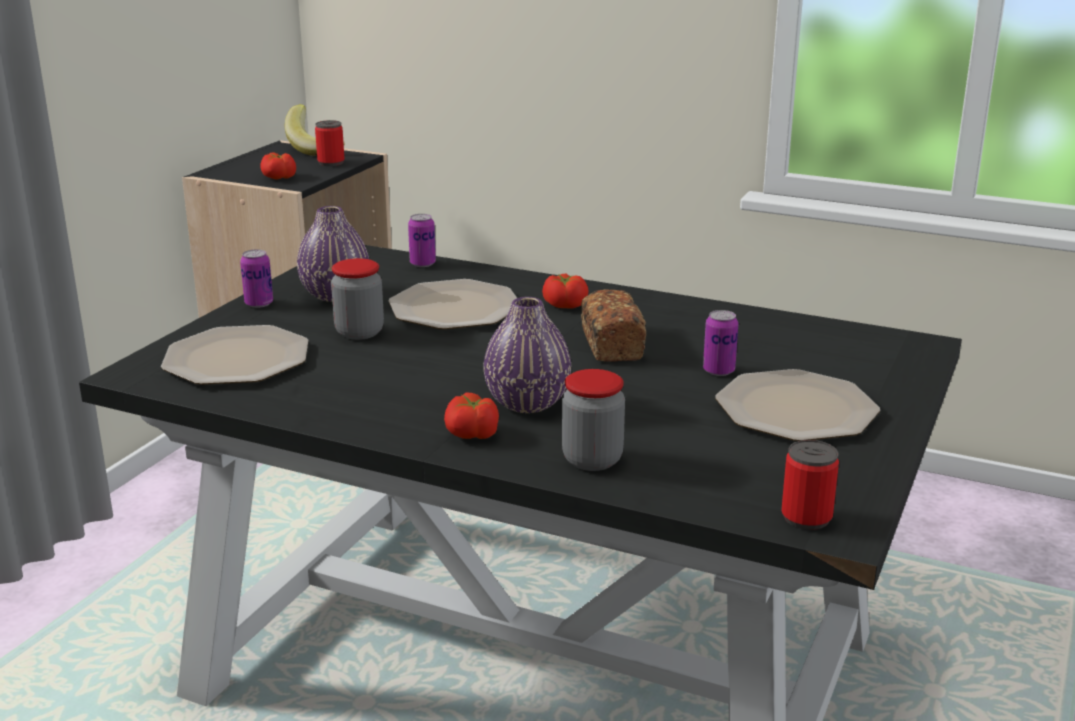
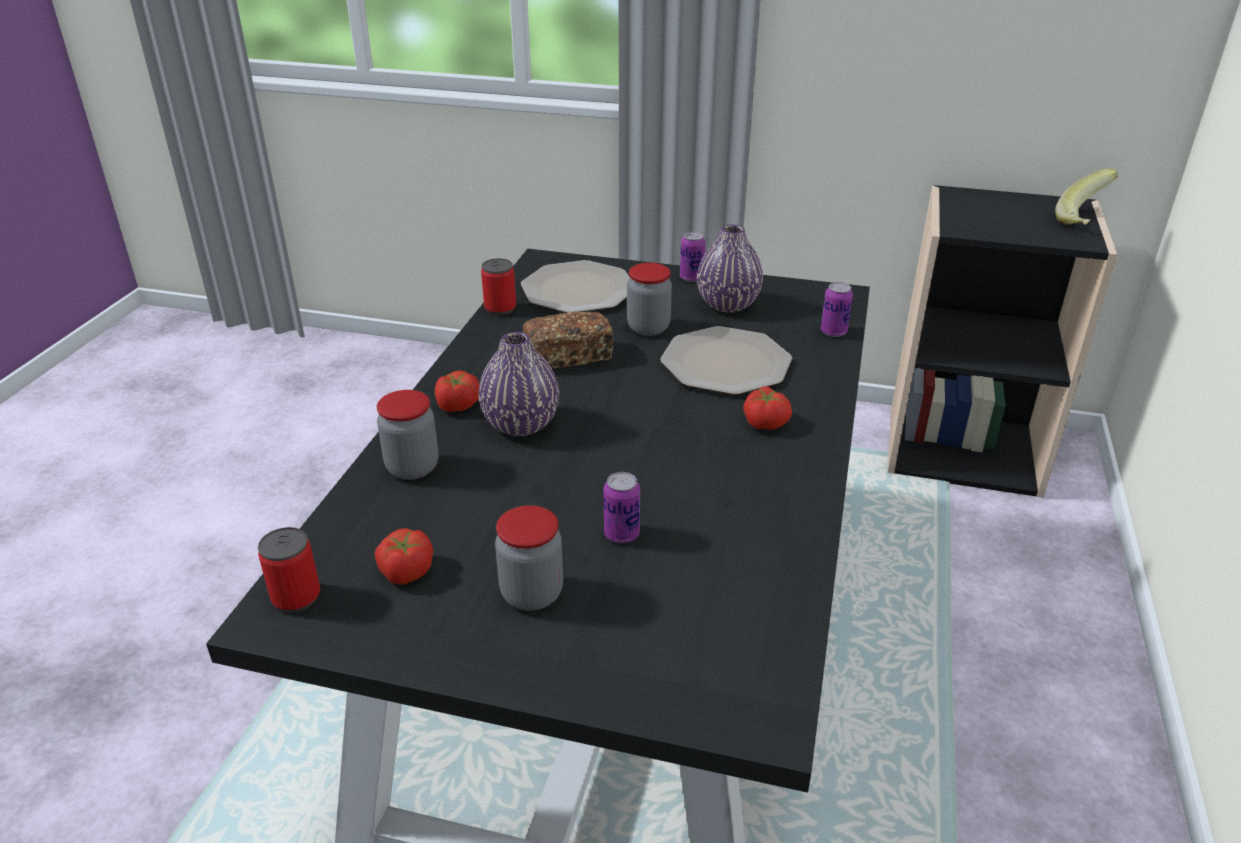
camera: 80 degrees right, 10 degrees up
(279, 178) = (970, 220): tomato -> tomato (405, 571)
(331, 163) = (1046, 233): can -> can (500, 308)
(611, 344) = (669, 459): bread -> bread (568, 356)
(797, 409) = (532, 594): plate -> jar

